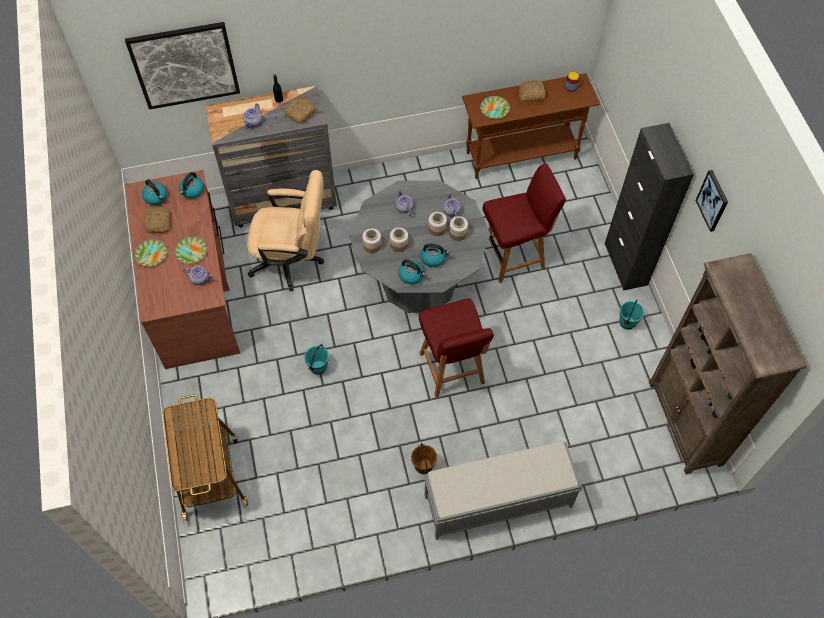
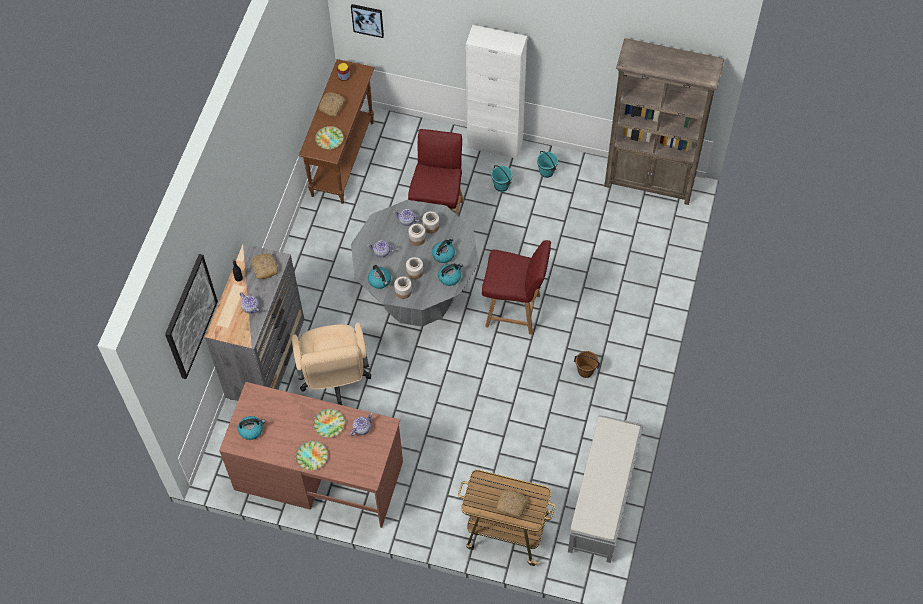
camera: 60 degrees left, 0 degrees up
(159, 223) = (281, 438): bread -> bread (512, 505)
(192, 191) = (264, 399): kettle -> kettle (380, 280)
(292, 261) = (335, 381): beige office chair -> beige office chair turned 135 degrees clockwise
(319, 367) = (453, 406): turquoise bucket -> turquoise bucket (501, 186)
(496, 501) = (641, 336): grey bench -> grey bench (603, 500)
(625, 264) = (495, 144): black cabinet -> white cabinet
(713, 200) = (559, 37): picture -> picture (367, 20)

